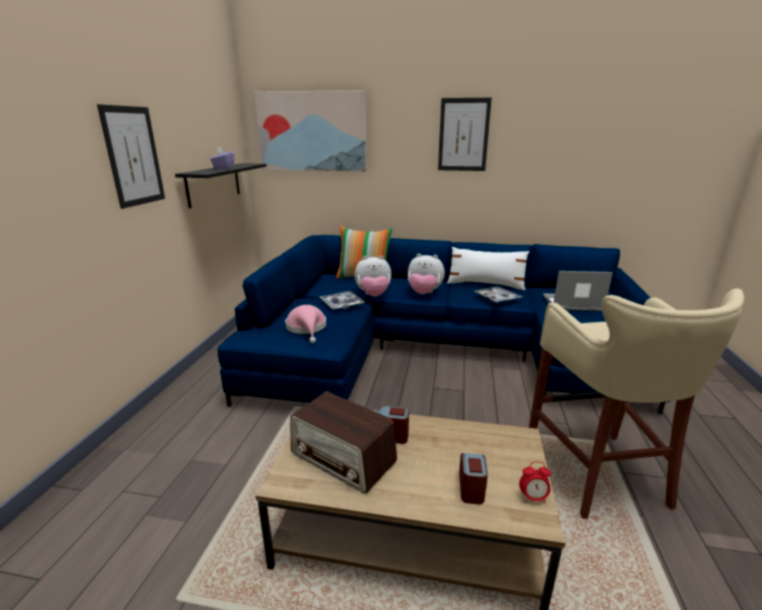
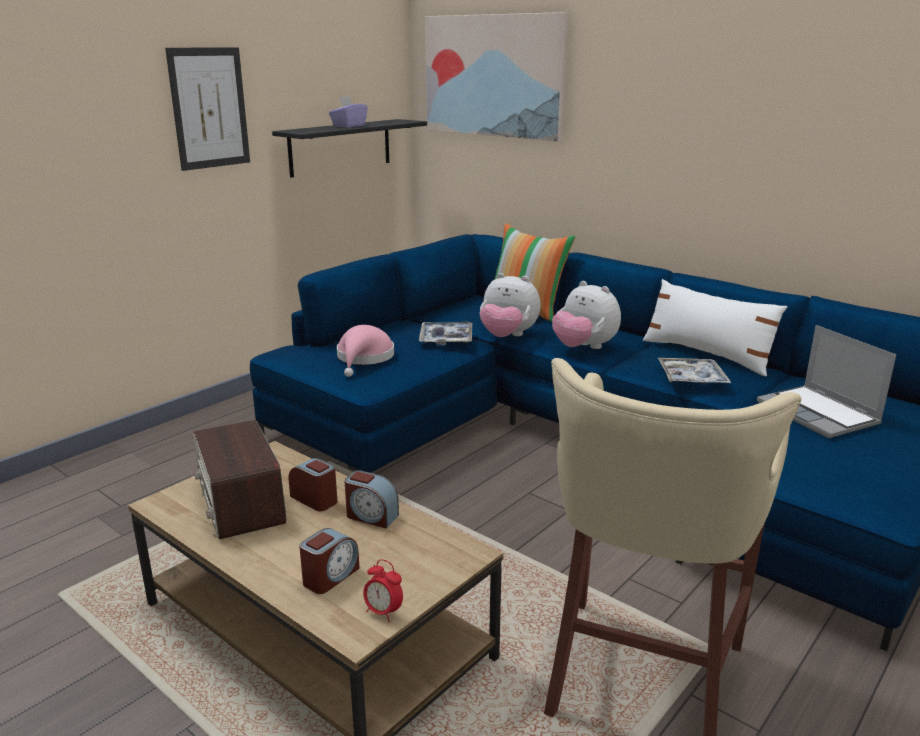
camera: 30 degrees right, 0 degrees up
(440, 434) = (371, 516): none -> alarm clock
(463, 135) = (712, 88): picture -> none
(571, 304) = (819, 414): laptop -> laptop turned 150 degrees counterclockwise

